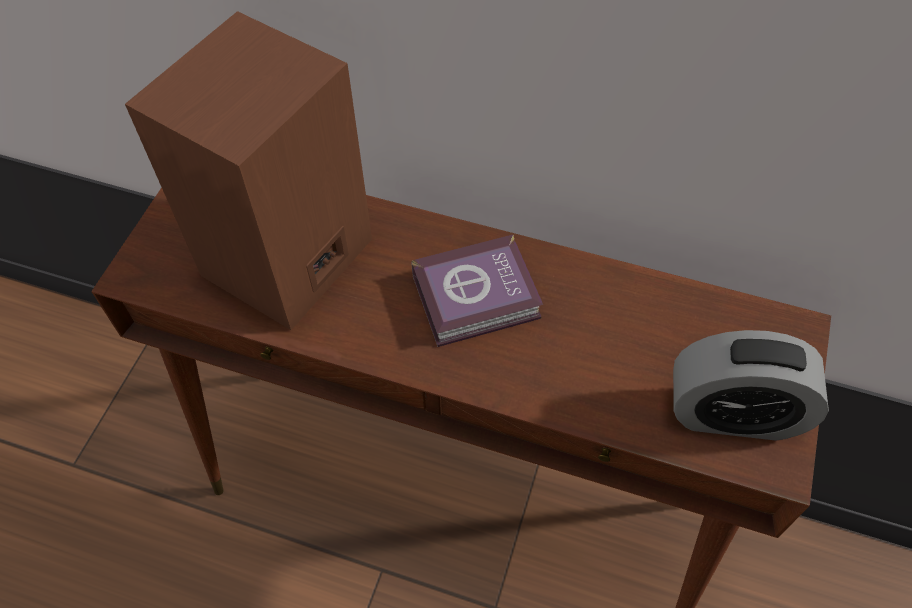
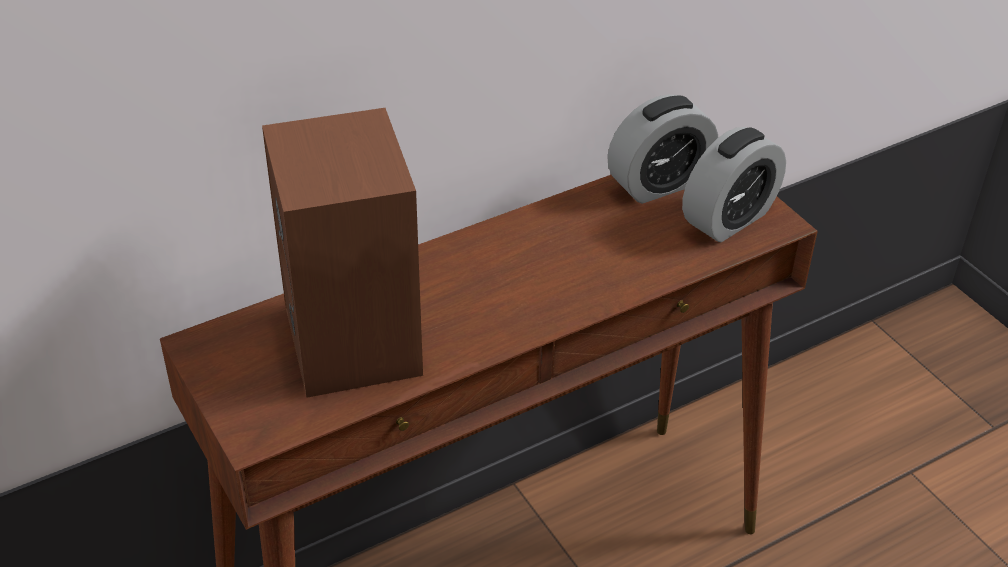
camera: 50 degrees left, 15 degrees down
(479, 298) = (514, 268): book -> none
(714, 322) = (659, 184): none -> alarm clock

